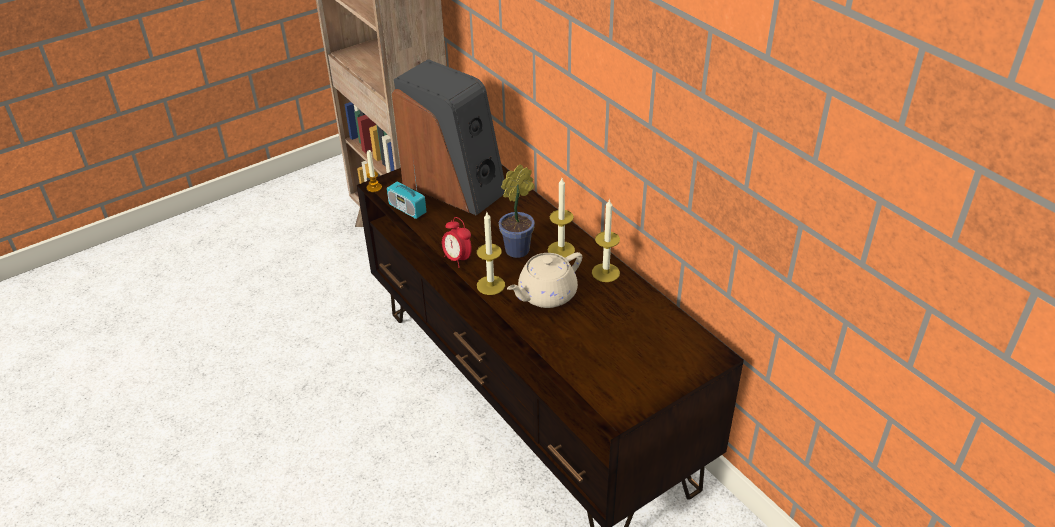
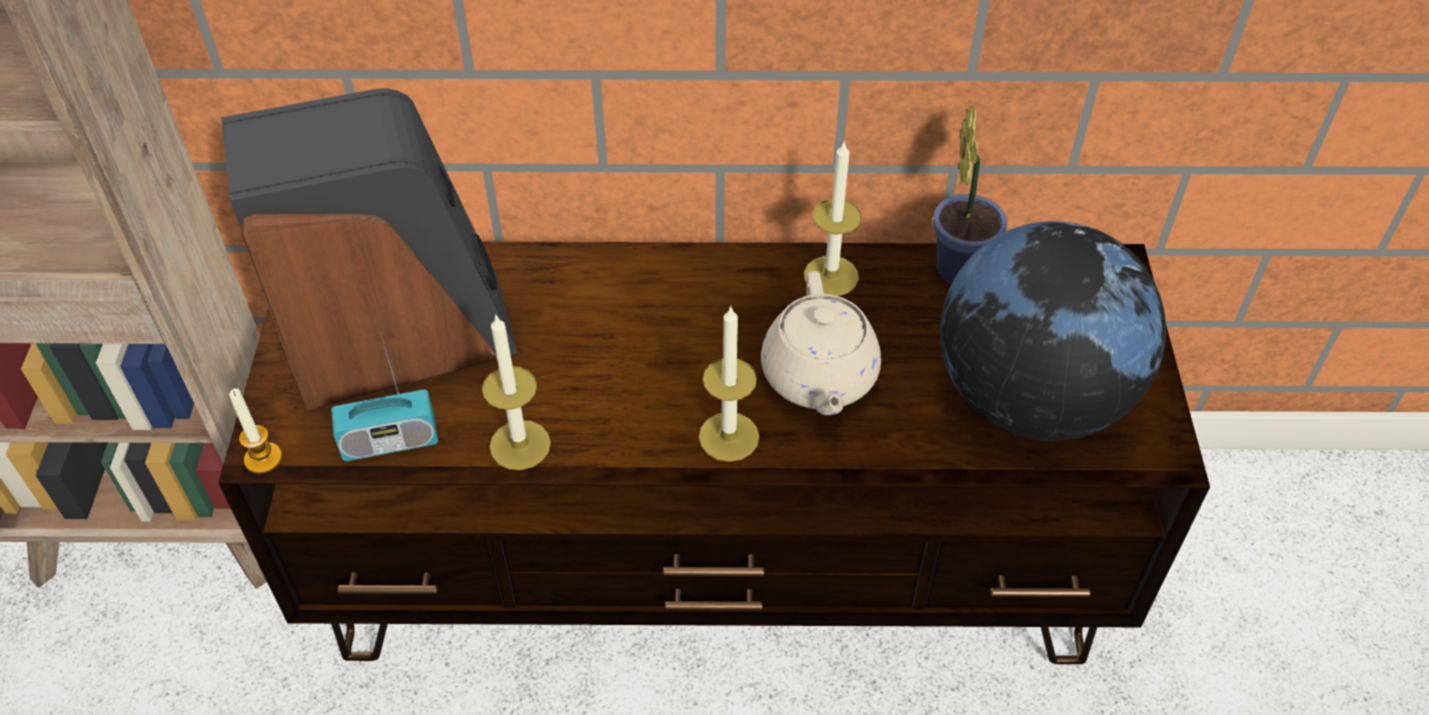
camera: 55 degrees left, 10 degrees up
(457, 259) = (614, 445): alarm clock -> none
(520, 249) = (671, 345): potted plant -> potted plant (959, 264)
(561, 250) = (725, 296): candle -> candle (520, 445)
(602, 360) = (1031, 398): none -> globe

